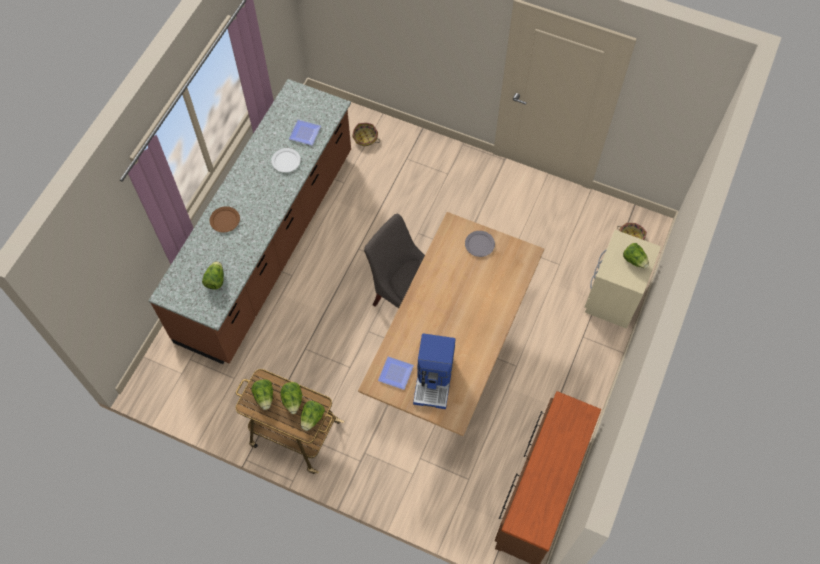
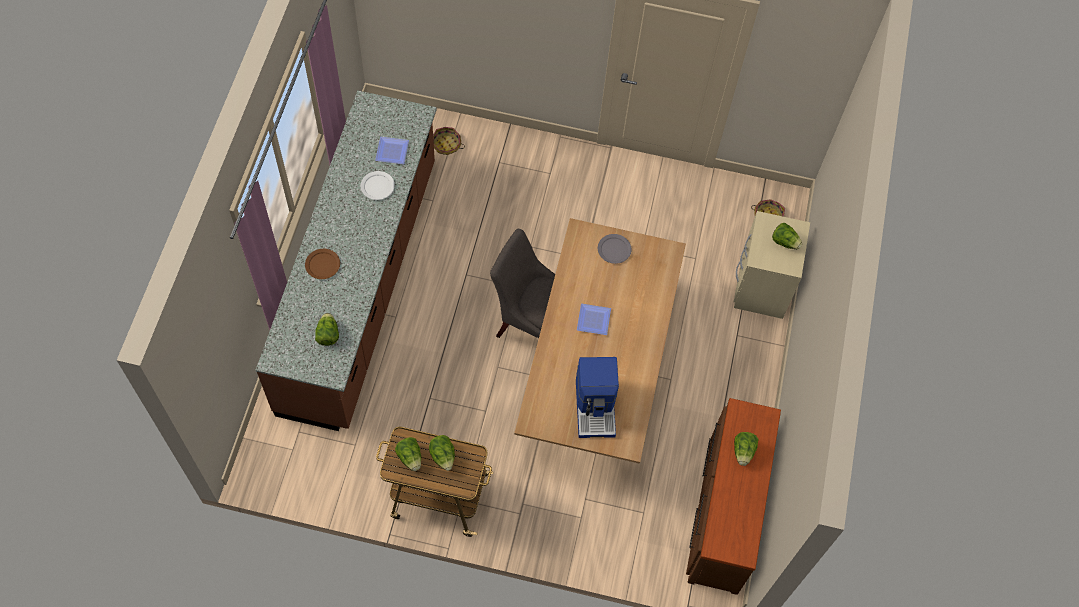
camera: 15 degrees left, 0 degrees up
(312, 418) = (469, 472): lettuce -> lettuce (743, 451)
(397, 373) = (553, 406): plate -> plate (595, 319)

